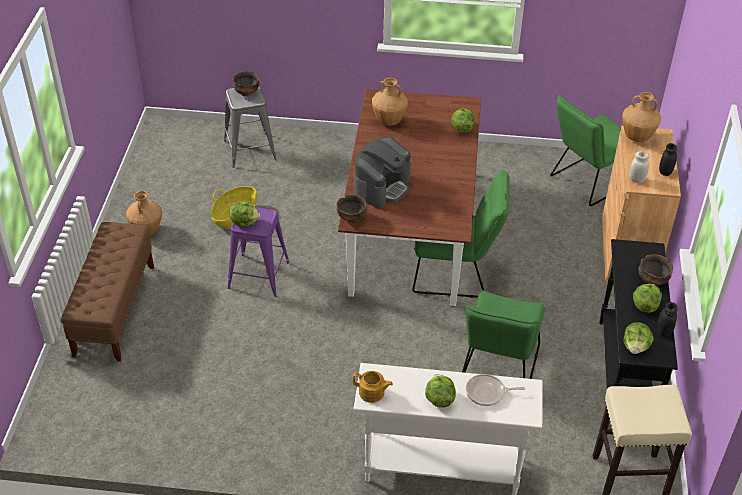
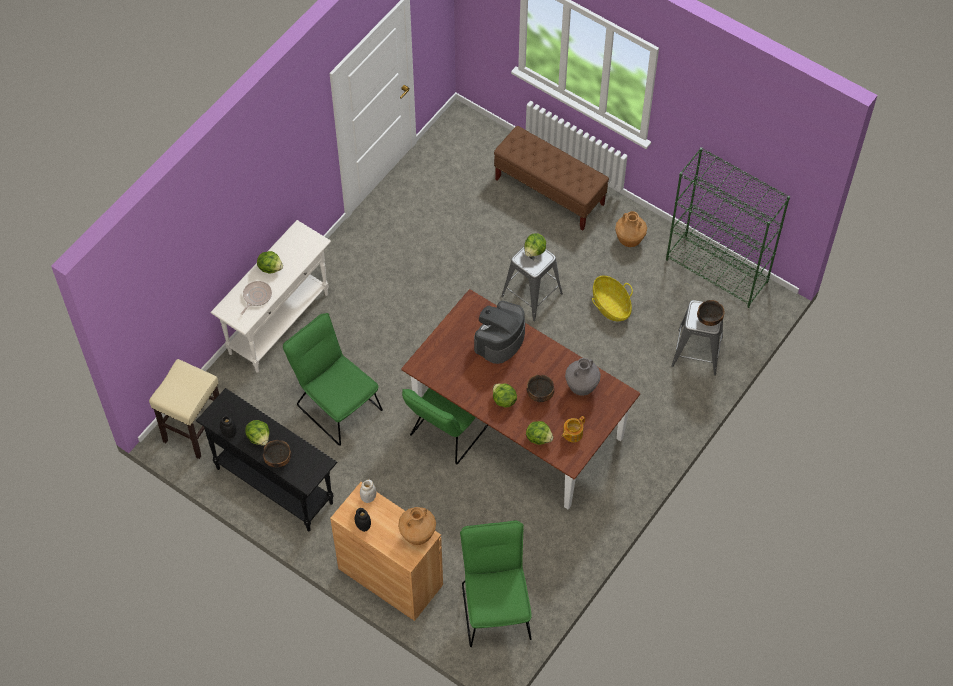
camera: 120 degrees right, 15 degrees up
(150, 164) = (717, 271): none -> green bookcase
(258, 275) = (532, 295): purple stool -> grey stool
(352, 218) = (476, 303): bowl -> bowl (540, 395)
(372, 393) = (301, 234): teapot -> teapot (572, 433)
(382, 187) = (499, 340): coffee machine -> coffee machine turned 60 degrees clockwise
(389, 121) = (581, 387): brown vase -> grey vase
(635, 347) = (229, 406): lettuce -> lettuce (503, 400)

